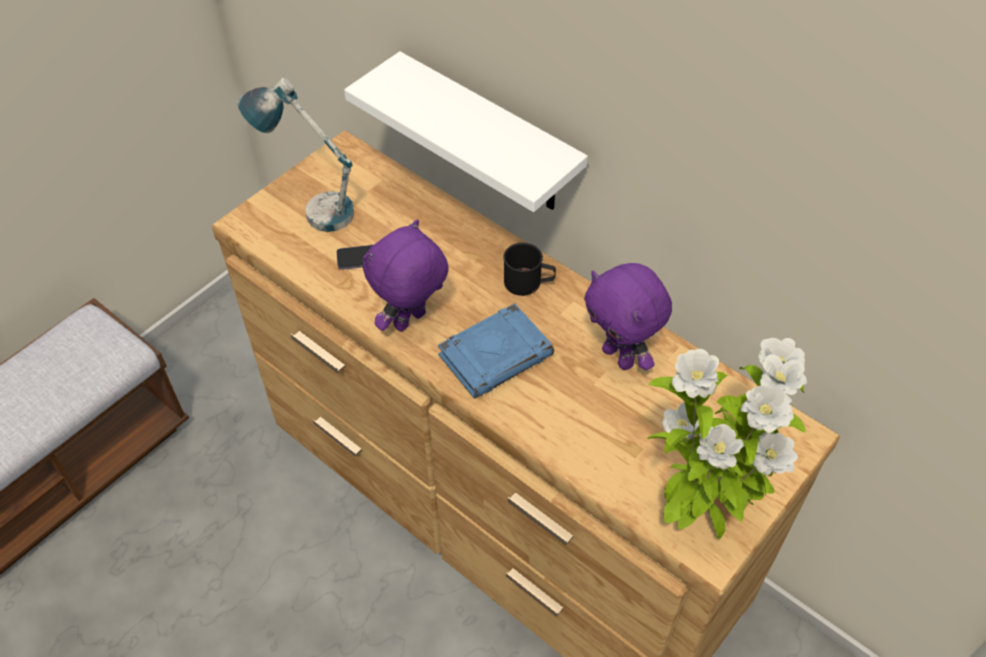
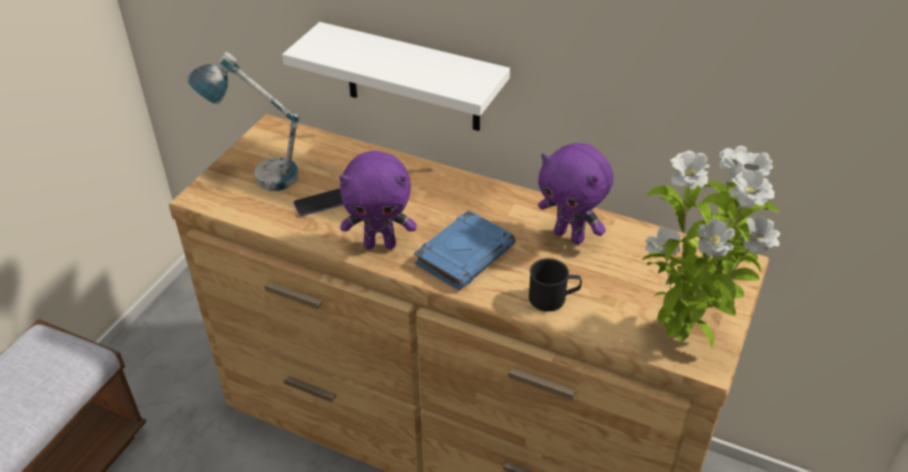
camera: 15 degrees left, 10 degrees down
(411, 322) = (380, 244): purple plush toy -> purple plush toy turned 120 degrees counterclockwise
(528, 283) = (471, 197): black mug -> black mug (553, 298)

